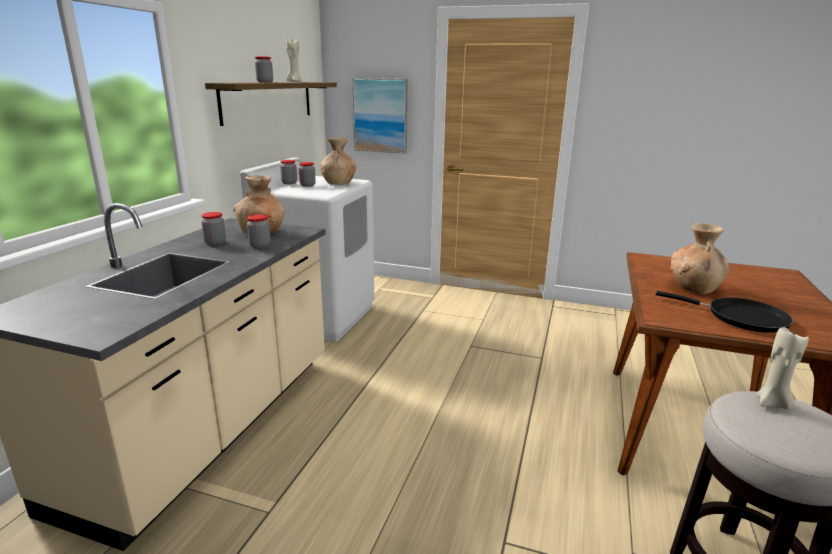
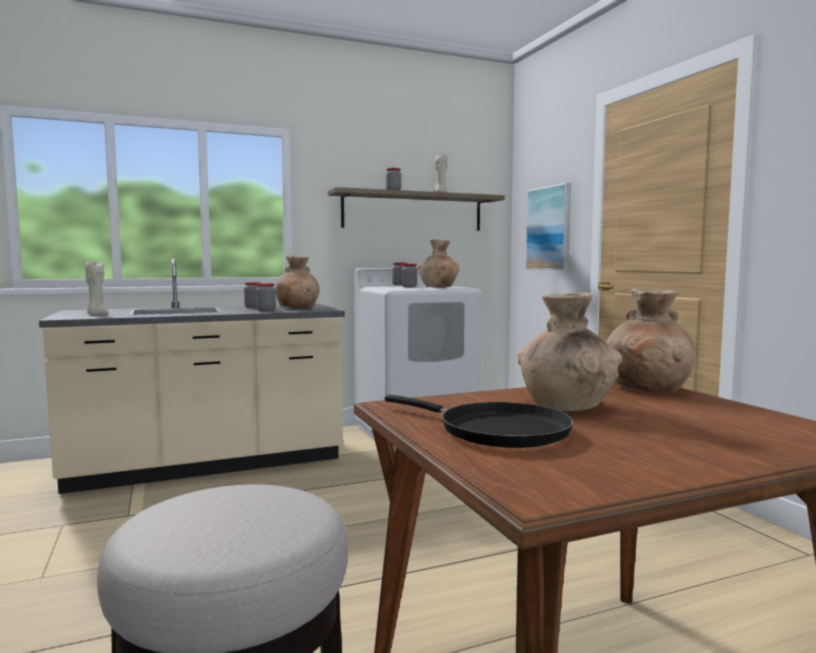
camera: 50 degrees right, 15 degrees down
(665, 261) = (648, 388): none -> brown vase
(740, 318) = (495, 430): black frying pan -> black frying pan turned 45 degrees counterclockwise
(772, 403) = (277, 503): beige candle -> beige candle (96, 315)

